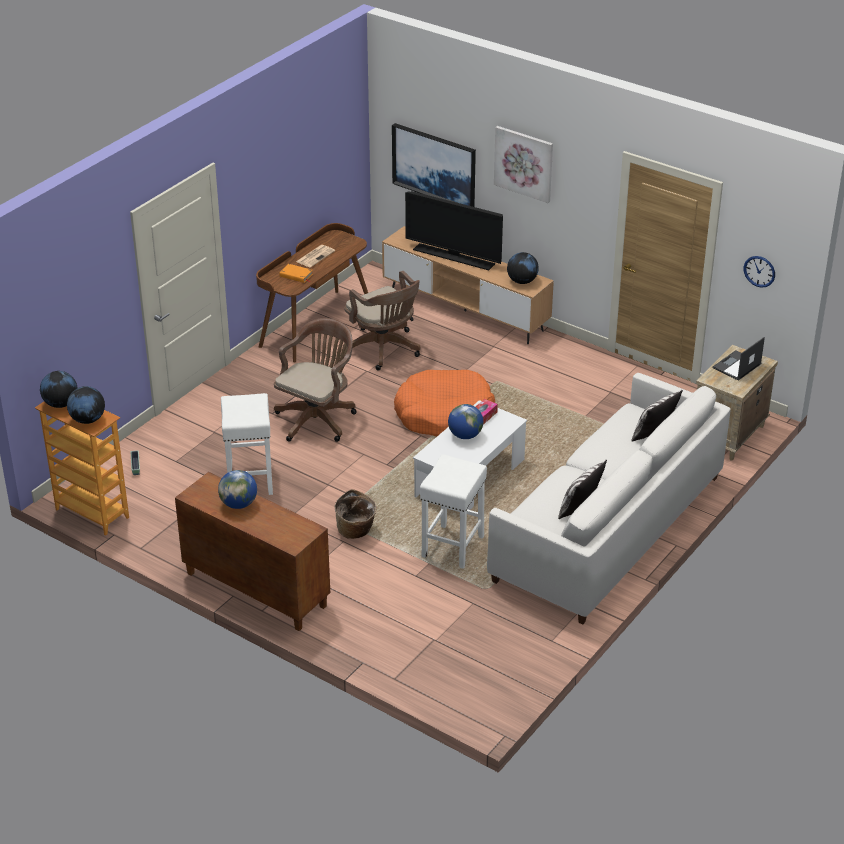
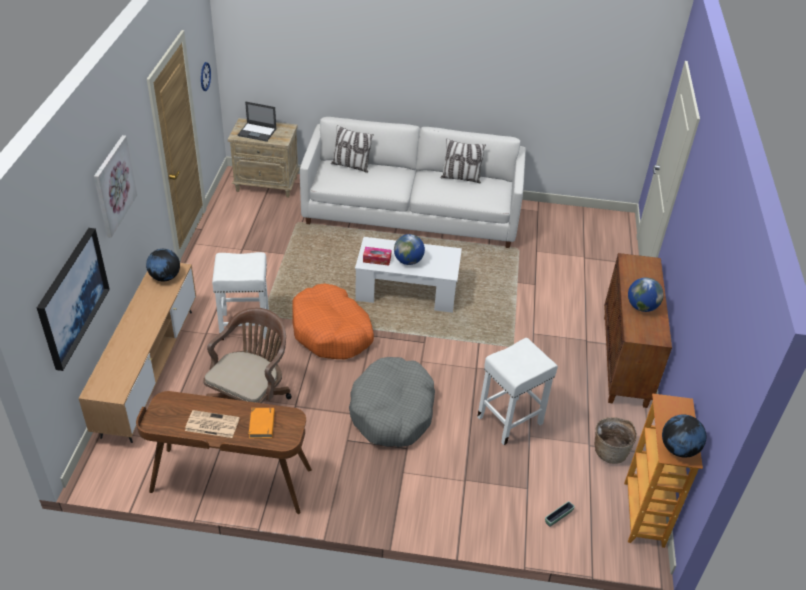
camera: 120 degrees left, 5 degrees up
(88, 420) = (678, 414): globe -> none
(317, 418) = (392, 411): brown office chair -> grey dog bed
(356, 531) = (516, 330): basket -> basket (610, 451)
(452, 547) = (491, 276): white stool -> white stool (246, 326)
(454, 257) = (136, 336): television -> none

